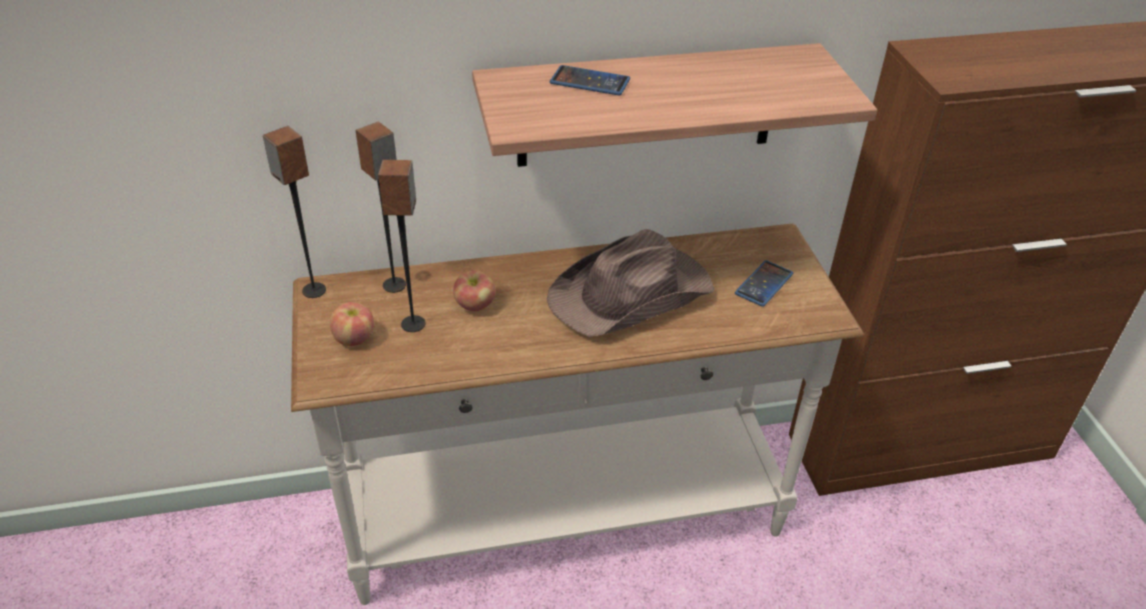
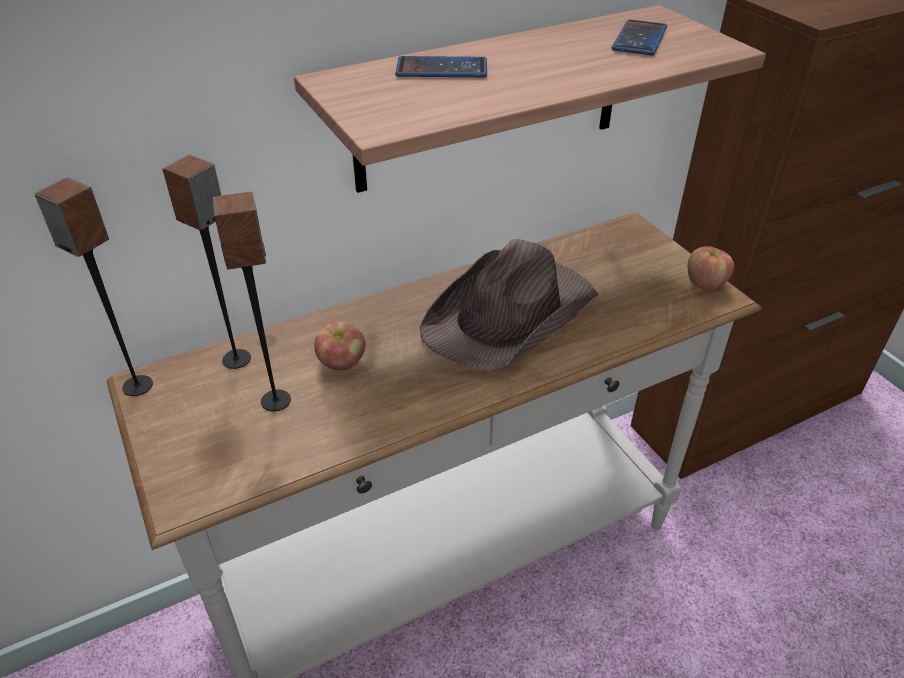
camera: 15 degrees left, 0 degrees up
(354, 338) = (208, 434): apple -> apple (705, 284)
(764, 284) = (640, 277): phone -> phone (639, 39)

